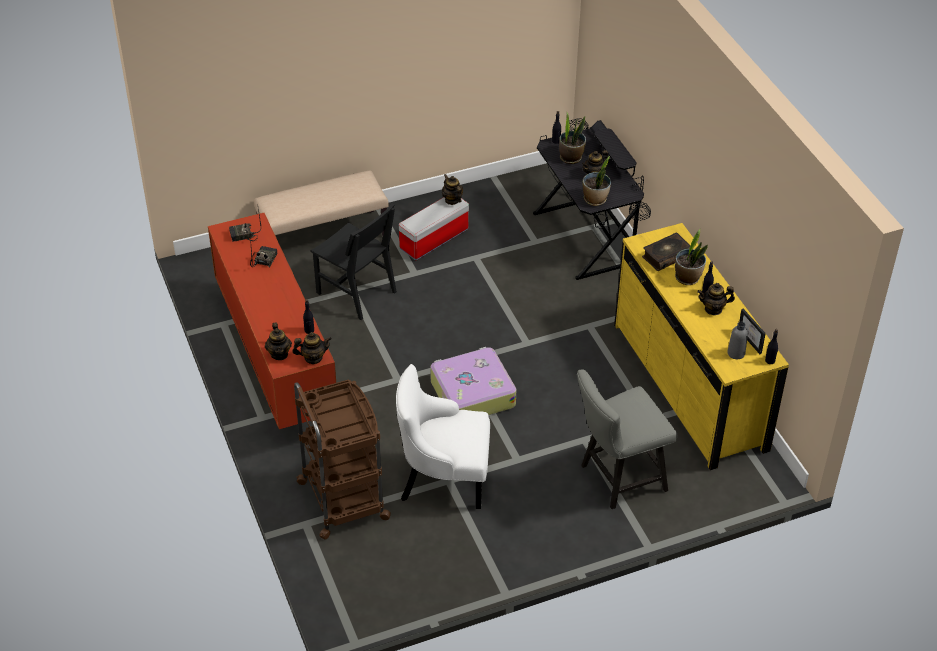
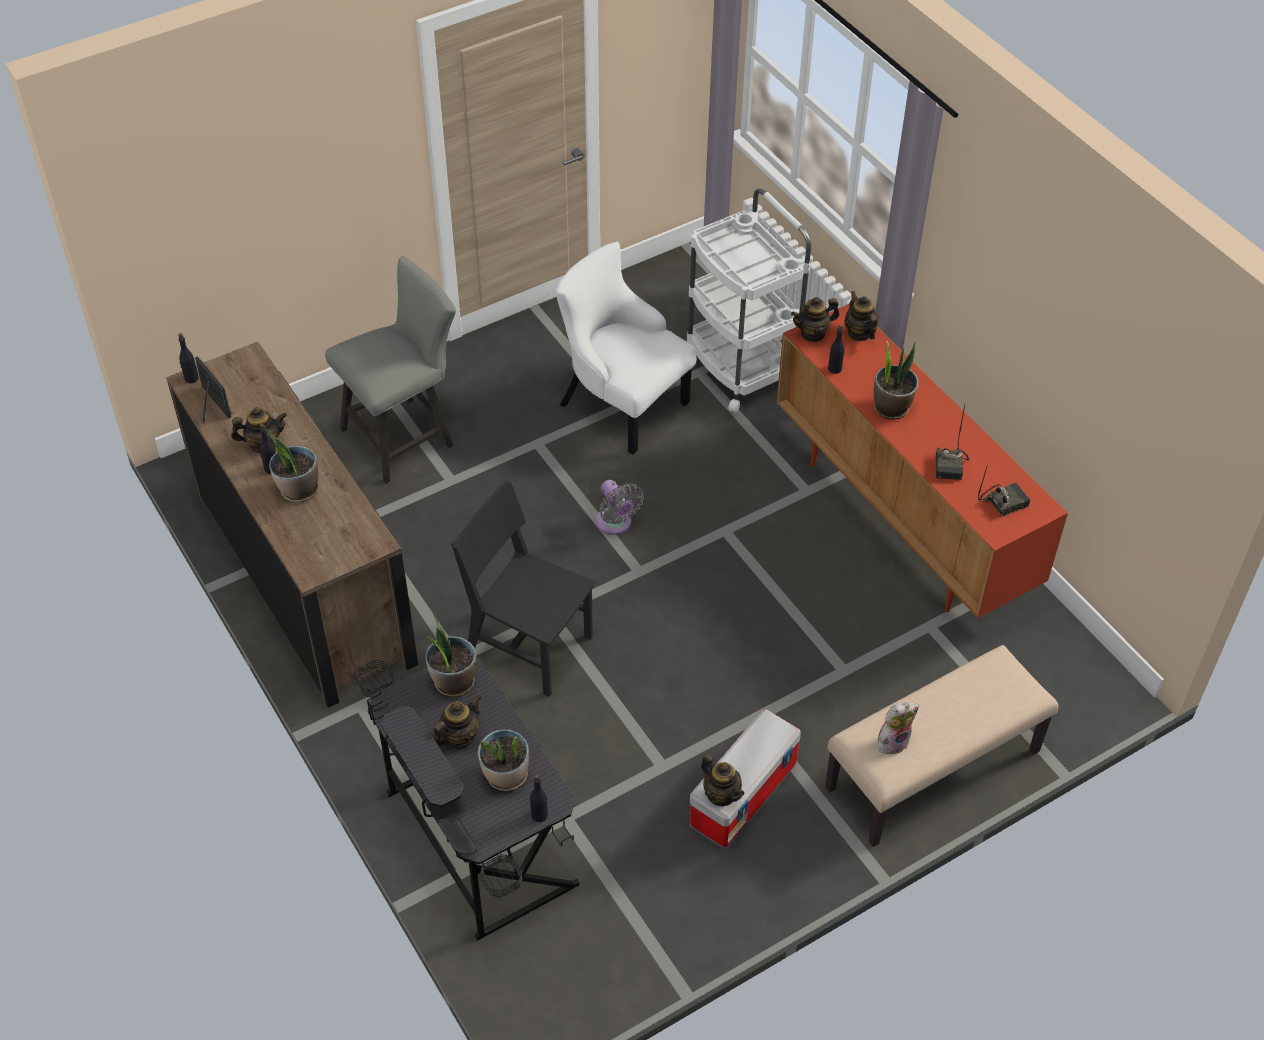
camera: 170 degrees right, 5 degrees up
(283, 300) = (891, 407): none -> potted plant
(344, 500) = (740, 368): brown cart -> white cart
(355, 187) = (892, 741): none -> plush toy
(356, 292) = (836, 666): black chair -> black chair (529, 646)
(445, 479) = (624, 407): white chair -> white chair turned 135 degrees counterclockwise
(471, 393) = (615, 524): suitcase -> grey fan
(666, 256) = (331, 523): book -> none
(688, 387) = (305, 576): yellow dresser -> brown dresser
(736, 353) = (238, 383): grey bottle -> none

